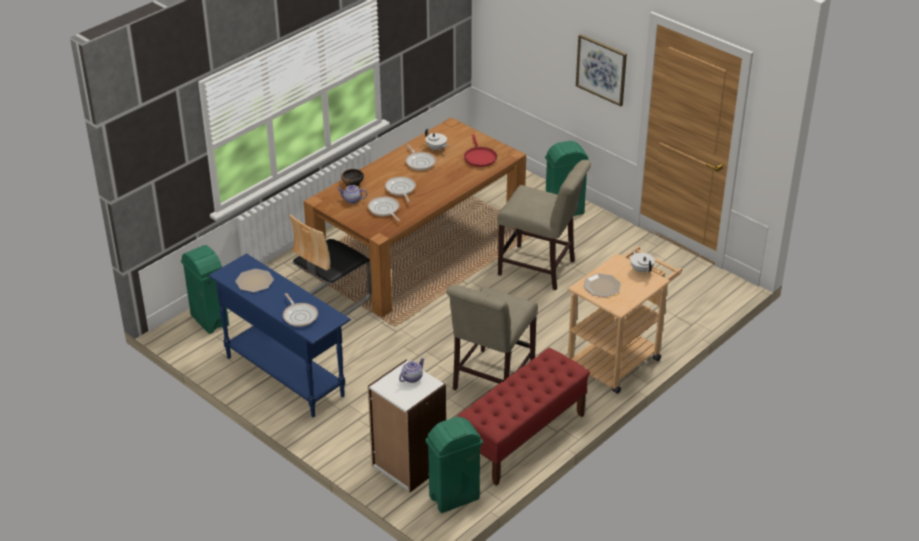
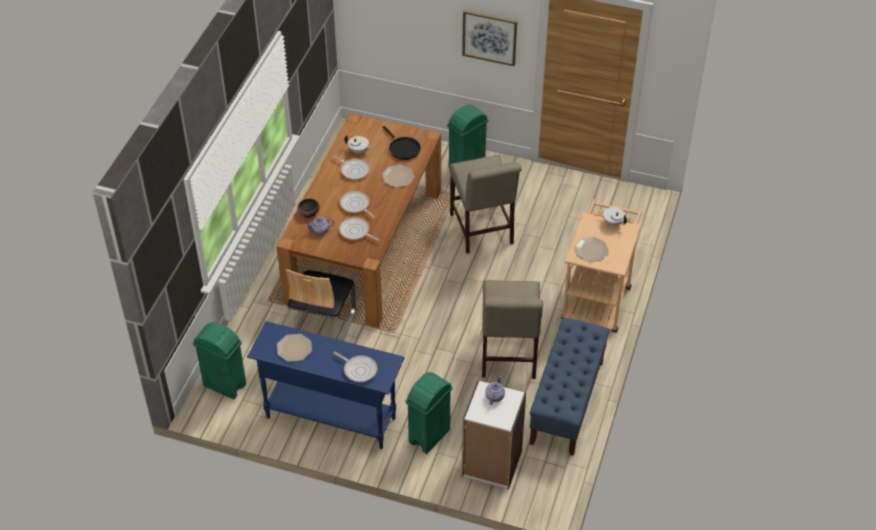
camera: 25 degrees left, 10 degrees up
(453, 498) = (546, 480): green trash can -> green trash can (428, 436)
(457, 178) = (397, 177): none -> plate
(479, 157) = (403, 148): red frying pan -> black frying pan
(522, 438) = (567, 403): red bench -> blue bench
(540, 269) = (482, 232): beige chair -> beige chair turned 75 degrees clockwise

